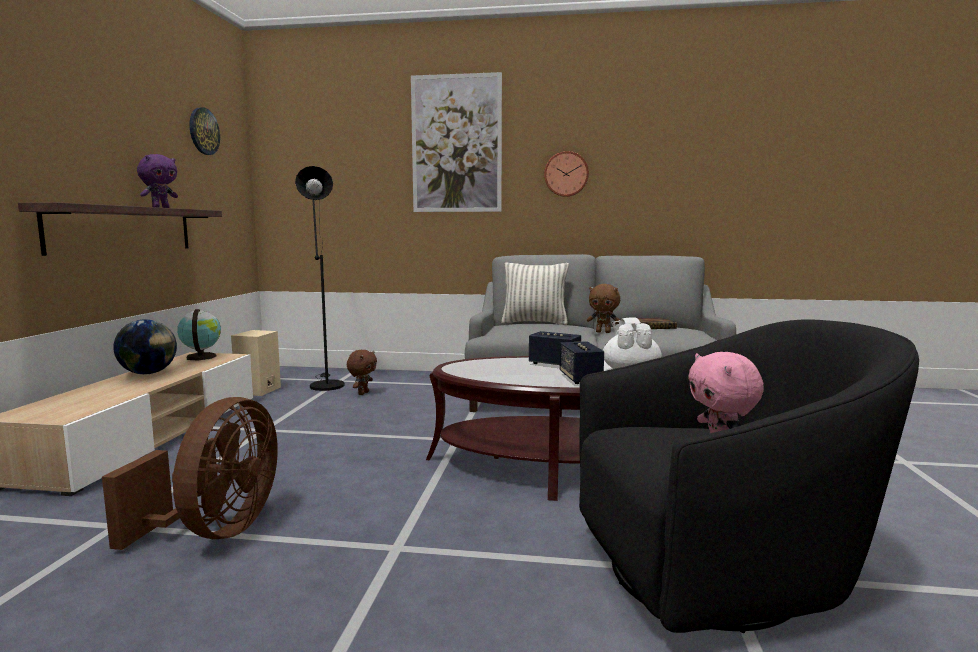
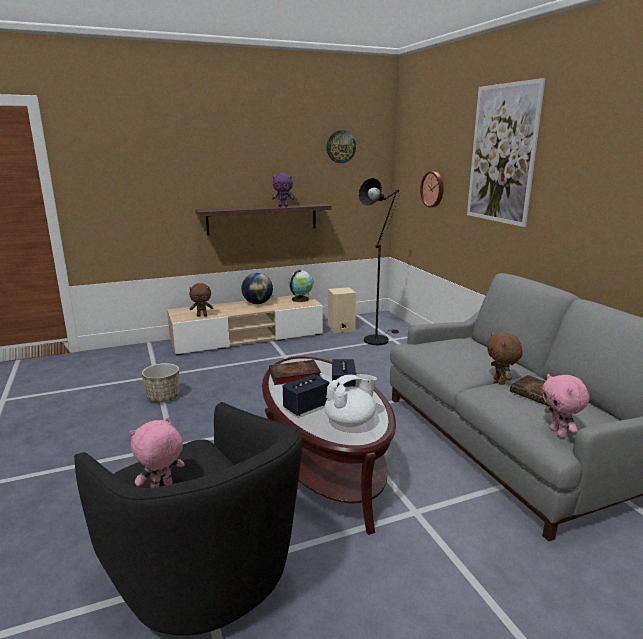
camera: 60 degrees right, 10 degrees up
(216, 531) = (163, 397): brown fan -> planter
(363, 393) = (378, 355): brown plush toy -> brown plush toy (202, 315)
(492, 372) = (293, 375): none -> book
(534, 323) = (484, 347): pillow -> none
(566, 174) = (586, 196): wall clock -> wall clock (433, 189)
(702, 337) = (558, 433): none -> pink plush toy

